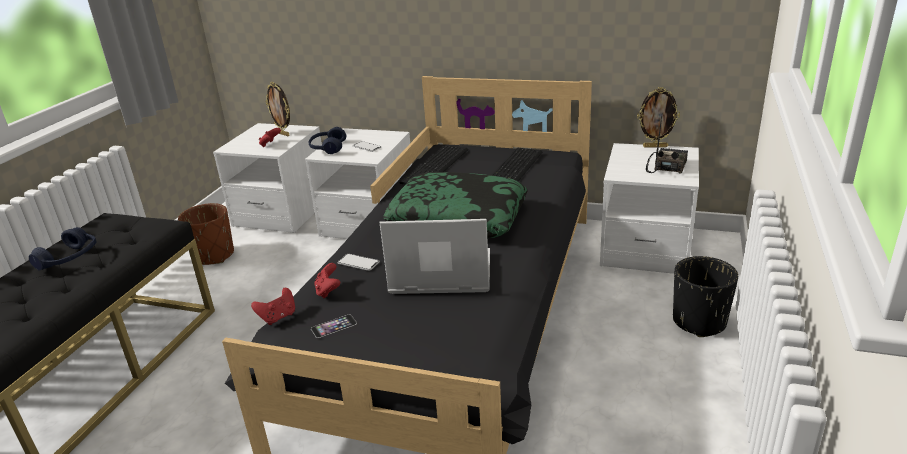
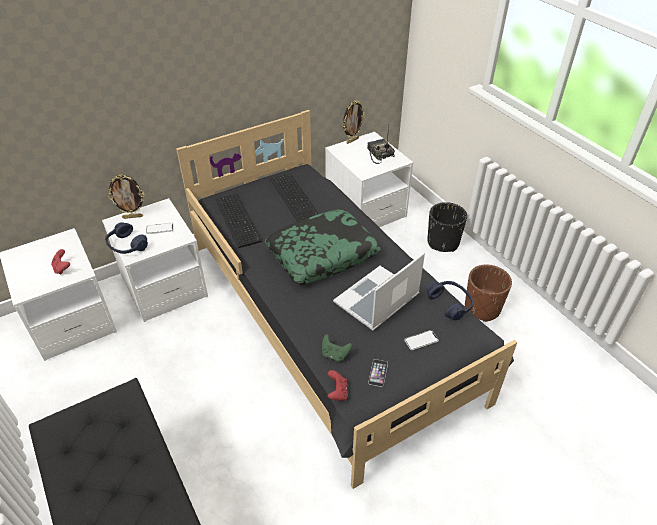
camera: 50 degrees left, 15 degrees up
(69, 259) = (102, 477): blue headphones -> blue headphones (450, 304)
(213, 256) = (73, 394): brown planter -> brown planter (482, 308)
(283, 134) = (54, 251): picture frame -> picture frame (133, 216)
(328, 291) = (335, 354): red game controller -> green game controller
(358, 263) = (318, 324): phone -> phone (421, 340)

